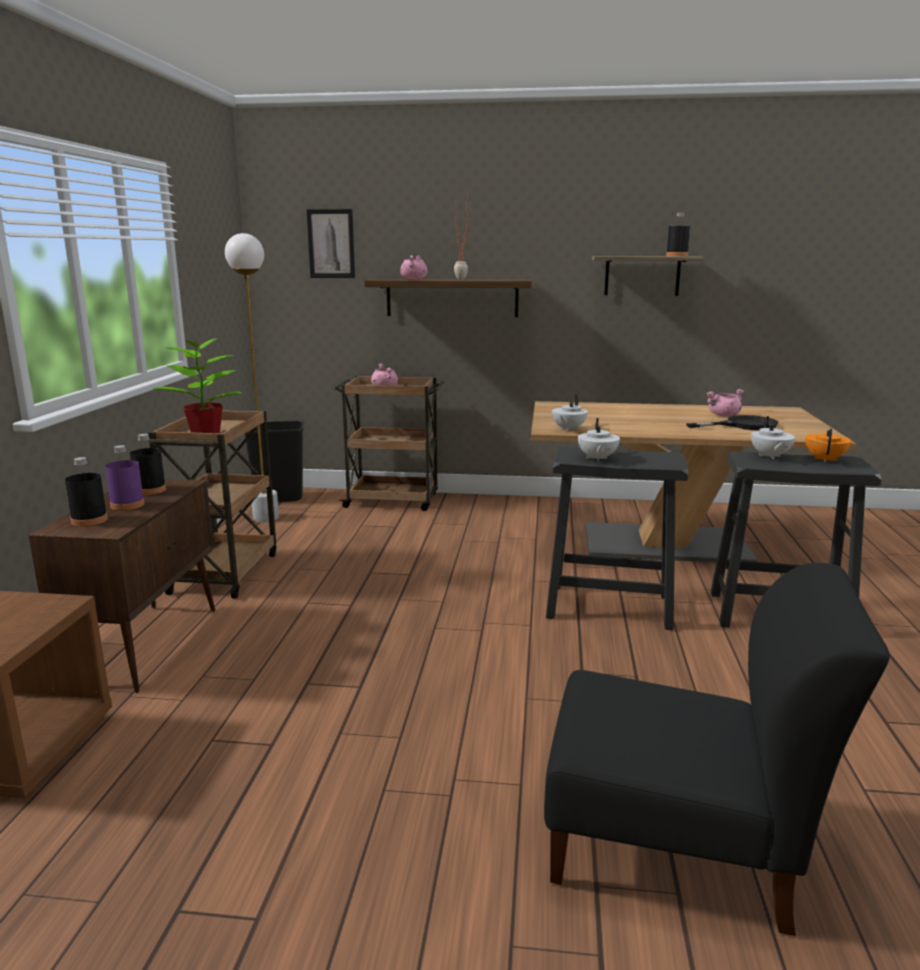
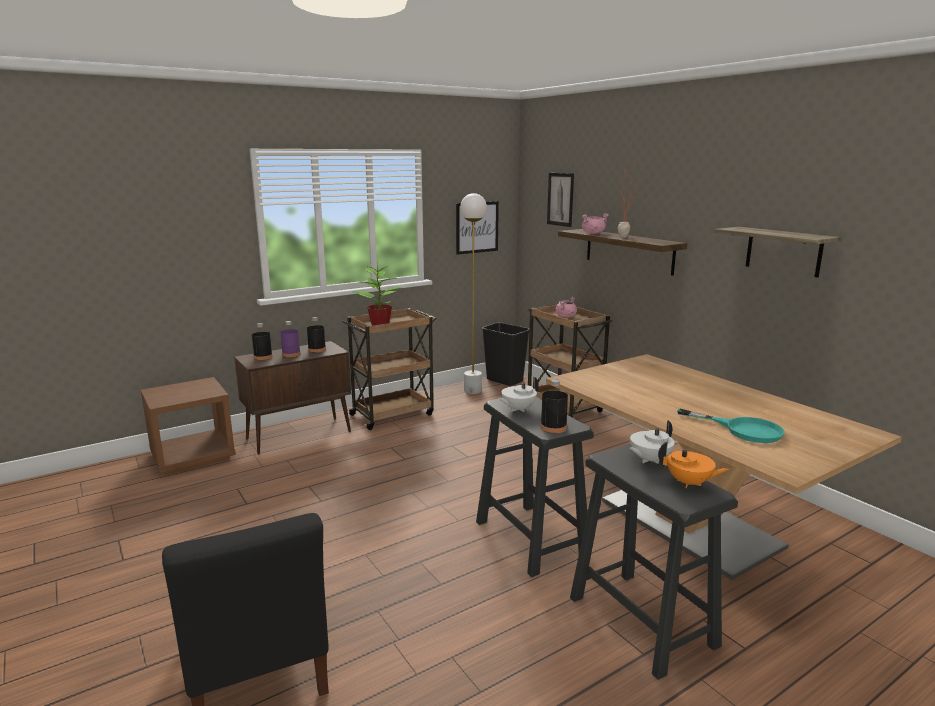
camera: 50 degrees right, 0 degrees up
(220, 287) = (477, 227): none -> picture
(568, 429) = (582, 383): white teapot -> none
(677, 256) = (803, 235): black bottle -> black bottle (553, 427)
(724, 416) = (763, 415): pink cooking pot -> none
(743, 426) = (743, 429): black frying pan -> turquoise frying pan
(825, 459) = (689, 483): orange teapot -> orange teapot turned 45 degrees clockwise

